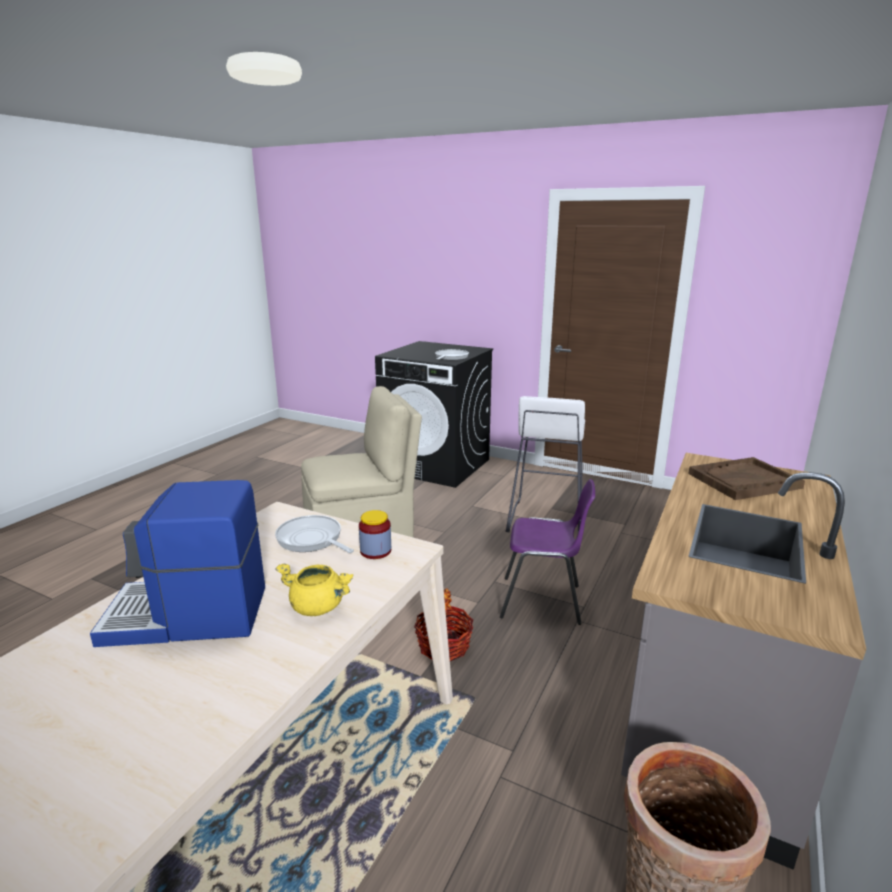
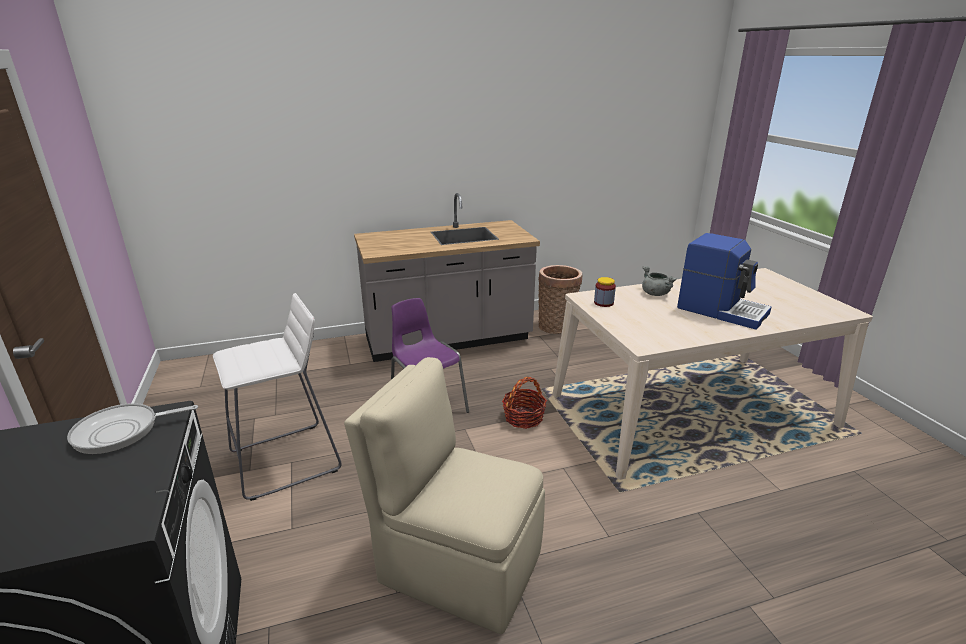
camera: 135 degrees left, 5 degrees up
(311, 539) = (634, 320): frying pan -> none
(318, 607) = (655, 294): yellow cooking pot -> grey cooking pot
(744, 481) = (393, 243): brown tray -> none

